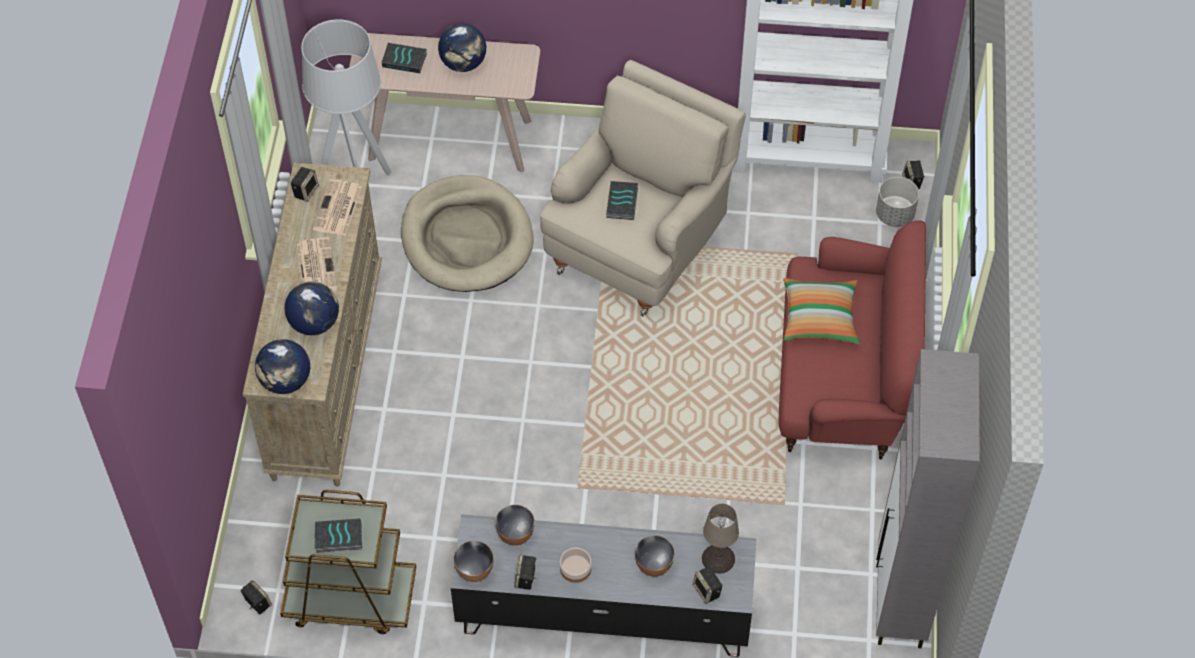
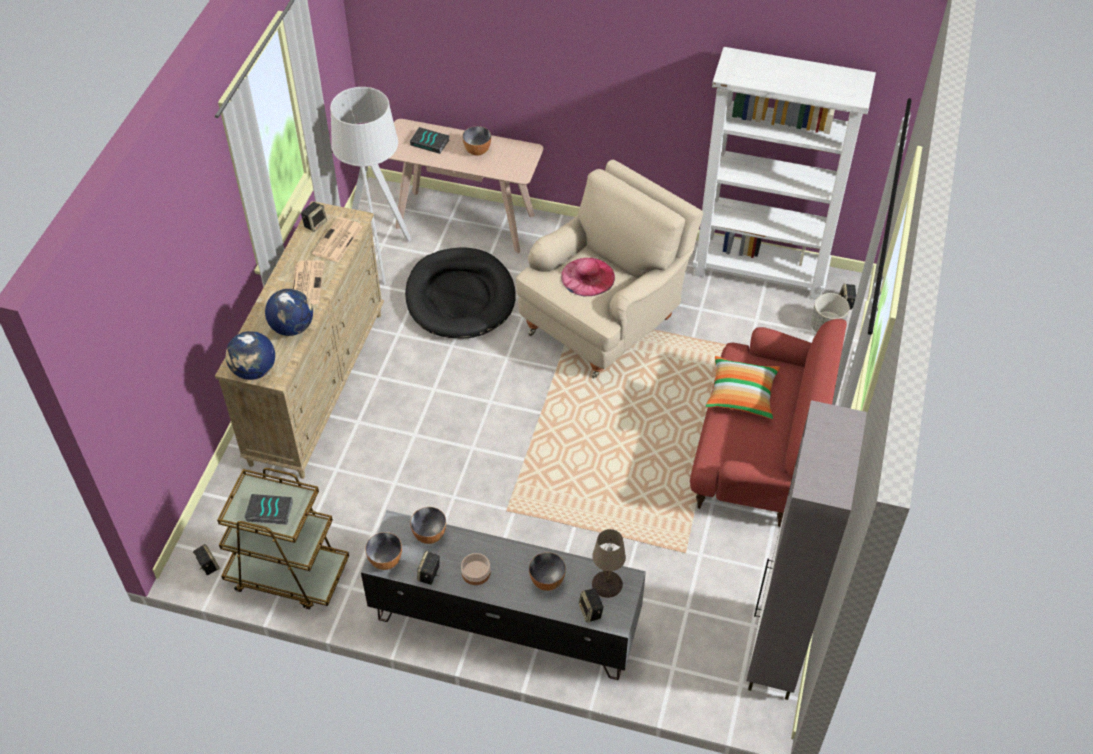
camera: 10 degrees right, 5 degrees down
(463, 63) = (477, 151): globe -> bowl
(466, 238) = (460, 297): beige dog bed -> black dog bed
(623, 203) = (587, 276): book -> pink hat

